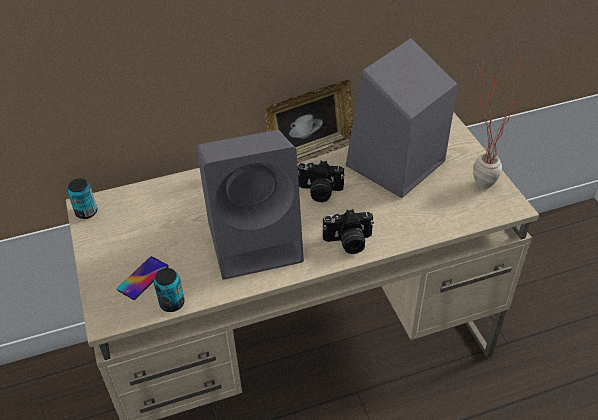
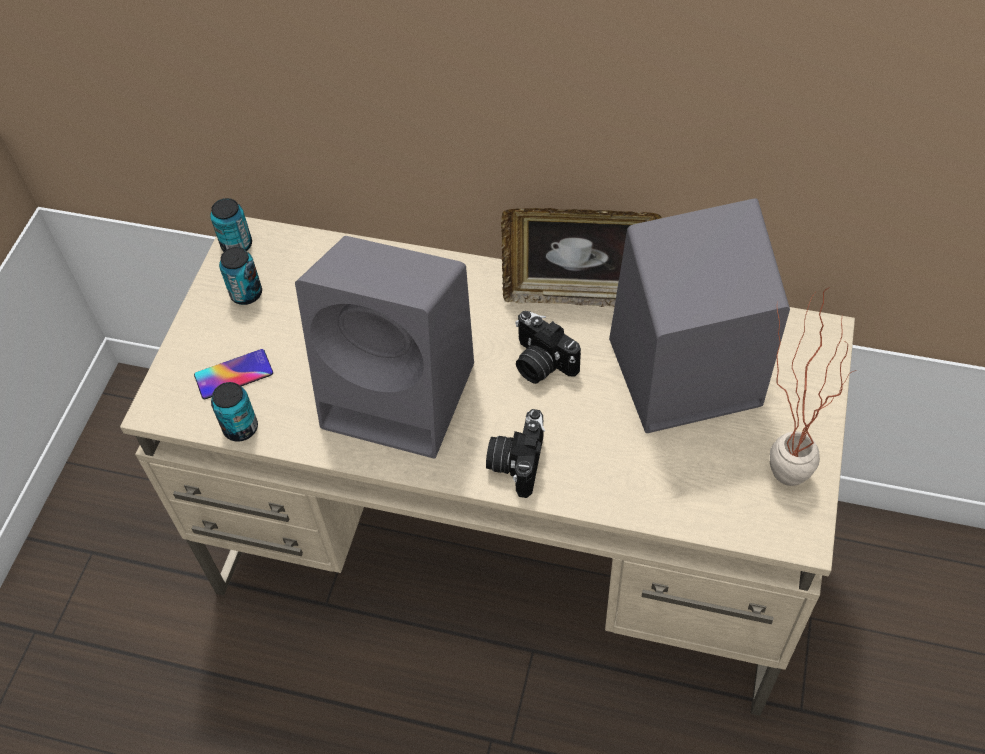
camera: 35 degrees right, 10 degrees up
(114, 234) = (246, 294): none -> can
(348, 242) = (516, 462): camera -> camera turned 75 degrees clockwise

